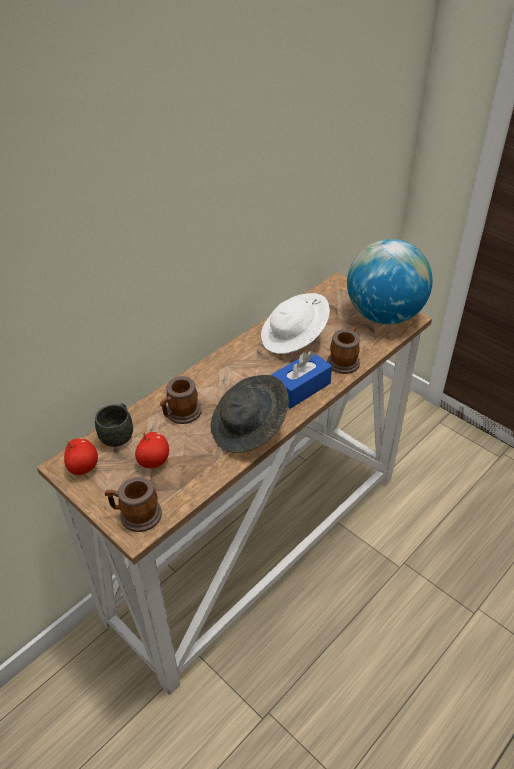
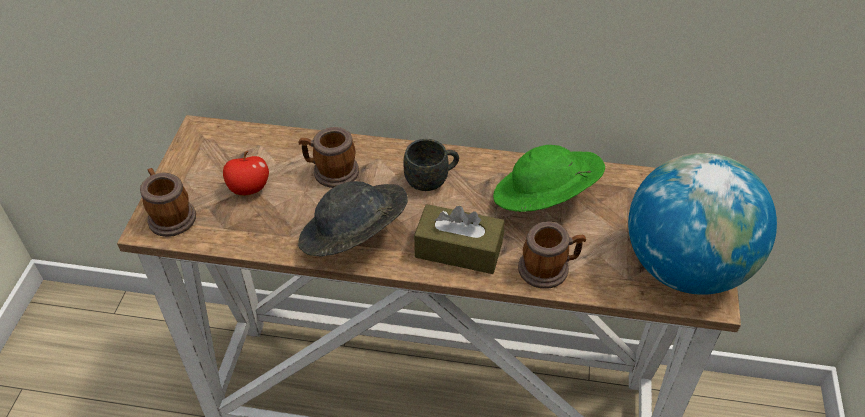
camera: 55 degrees right, 5 degrees up
(83, 467) = (206, 144): apple -> none
(119, 434) = (266, 143): grey mug -> grey mug (432, 180)
(294, 338) = (544, 200): white hat -> green hat
(300, 388) = (458, 250): blue tissue box -> brown tissue box

